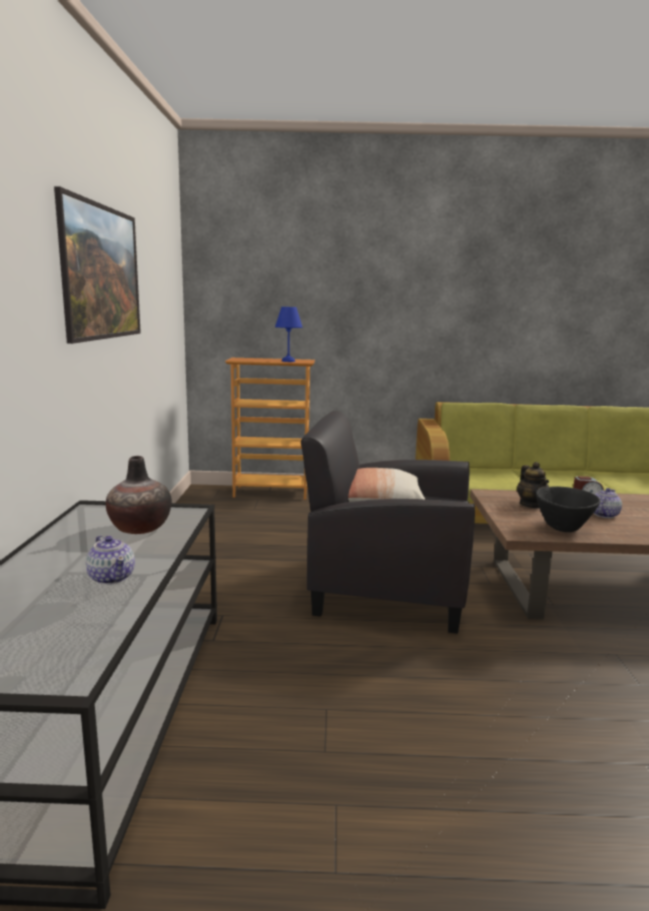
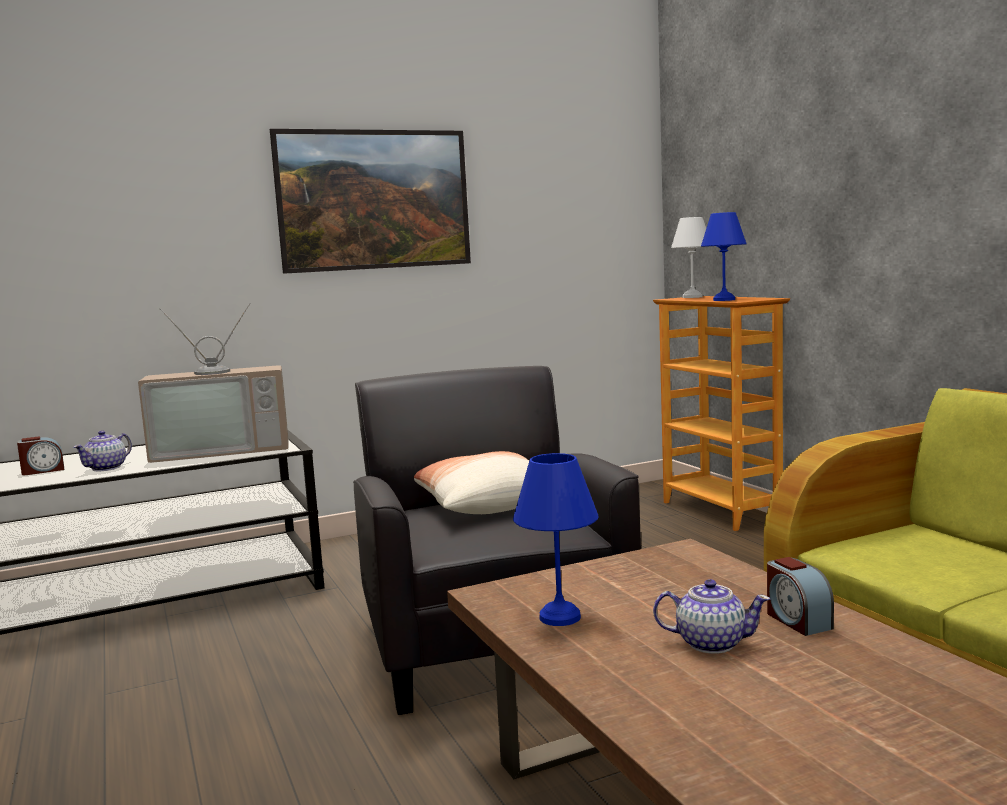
camera: 65 degrees right, 5 degrees down
(45, 610) = (43, 471): none -> alarm clock
(140, 528) = (222, 449): vase -> television
(240, 358) = (692, 297): none -> white table lamp
(531, 505) = (667, 583): teapot -> none
(563, 528) = (560, 618): black bowl -> blue table lamp

